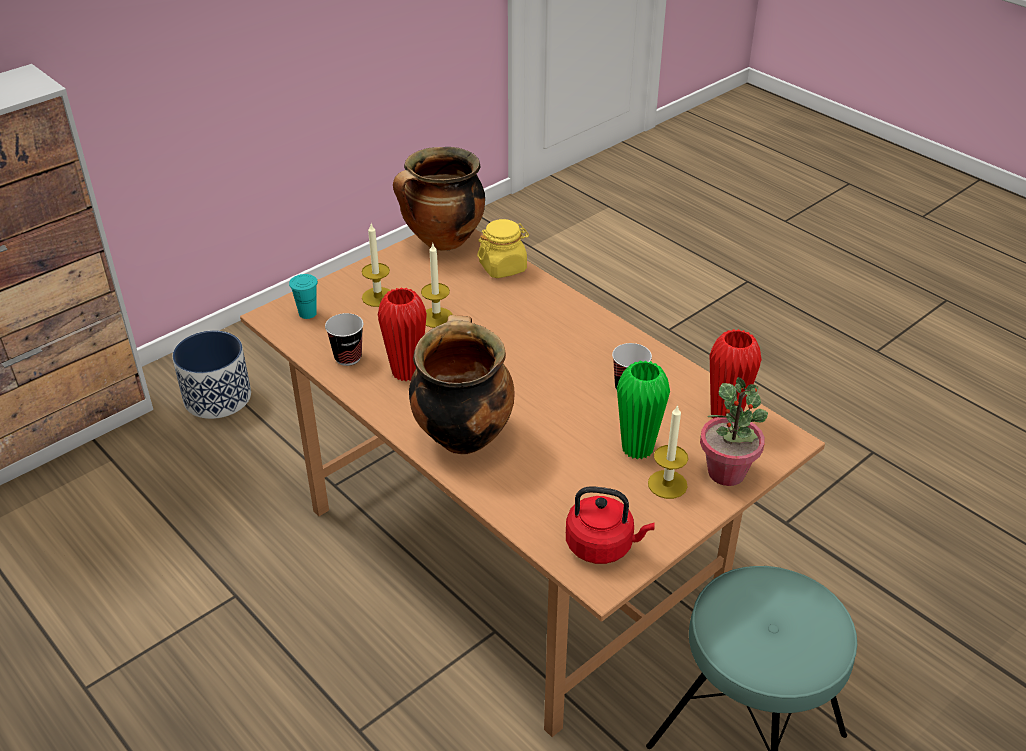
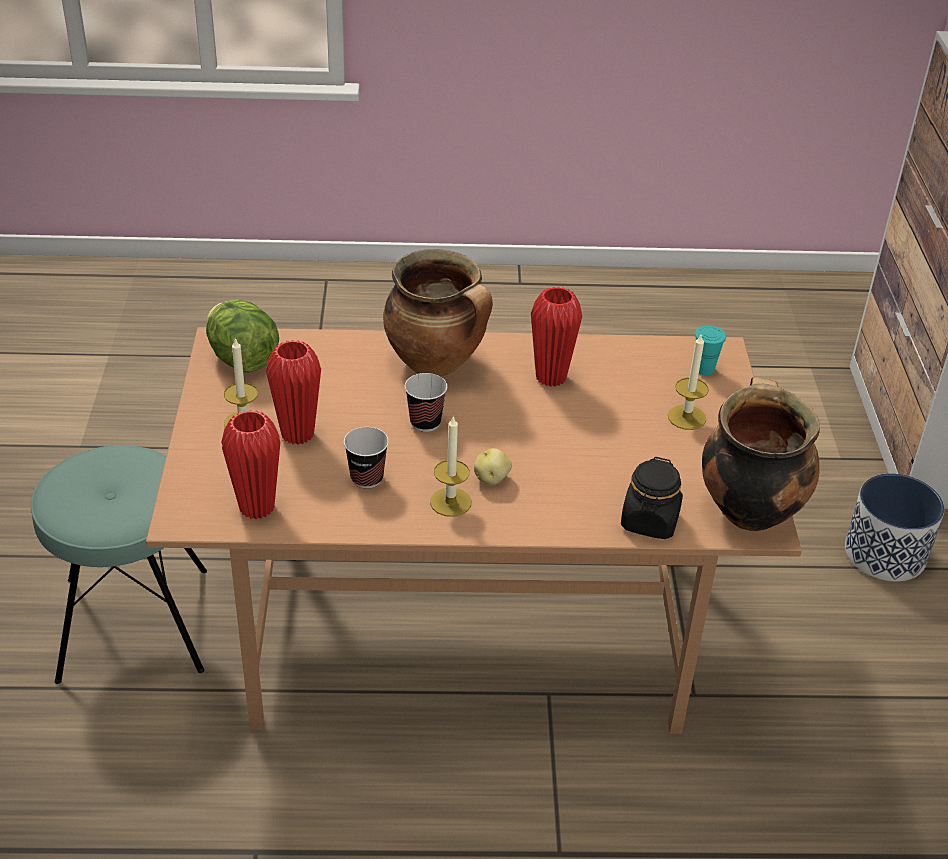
camera: 130 degrees right, 0 degrees up
(348, 357) = (609, 360): cup -> cup (425, 422)
(436, 317) = (611, 432): candle -> candle (450, 502)
(503, 267) = (650, 521): yellow jar -> black jar
(551, 339) = (492, 478): none -> potato
(603, 546) = (242, 359): red kettle -> lettuce
(637, 448) = (297, 434): green vase -> red vase
(727, 472) = (206, 460): potted plant -> none

